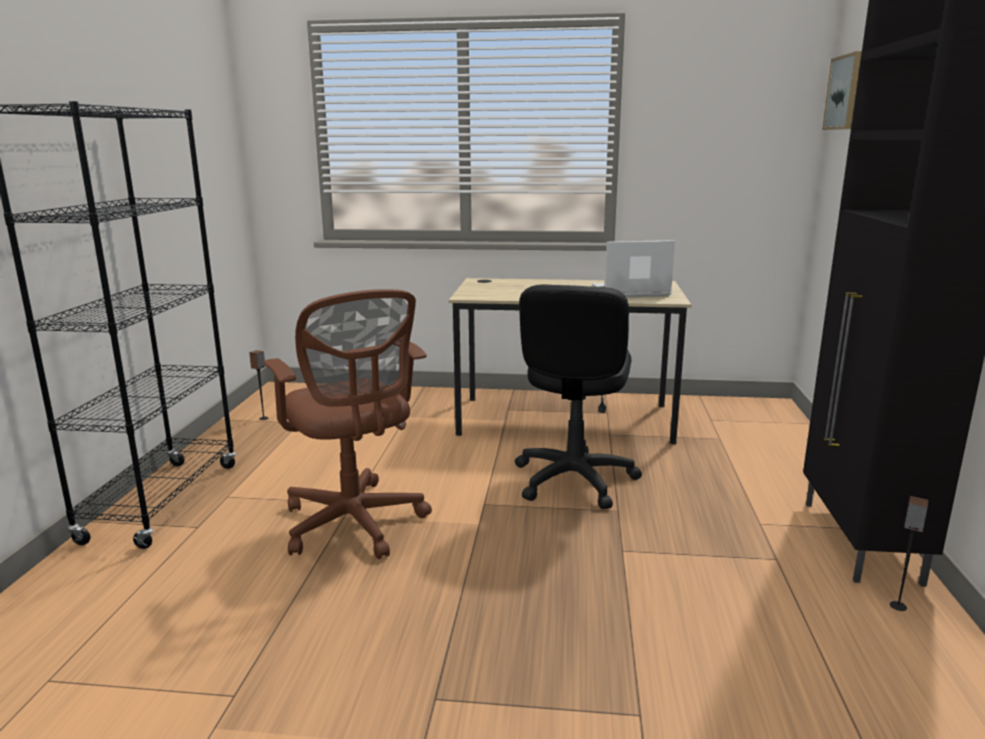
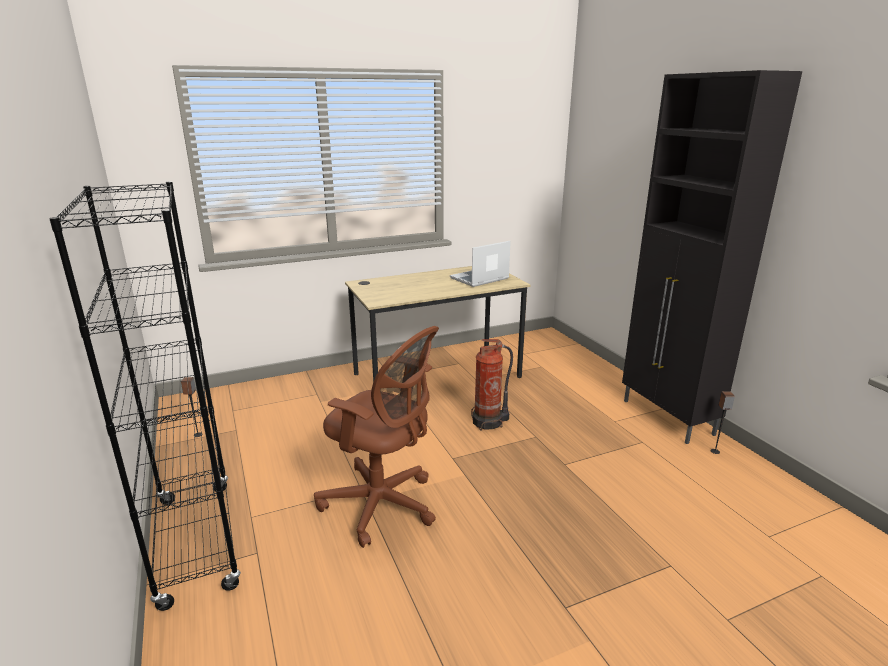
camera: 30 degrees left, 5 degrees up
(573, 480) = (489, 422): black office chair -> fire extinguisher
(847, 92) = (587, 132): picture -> none

